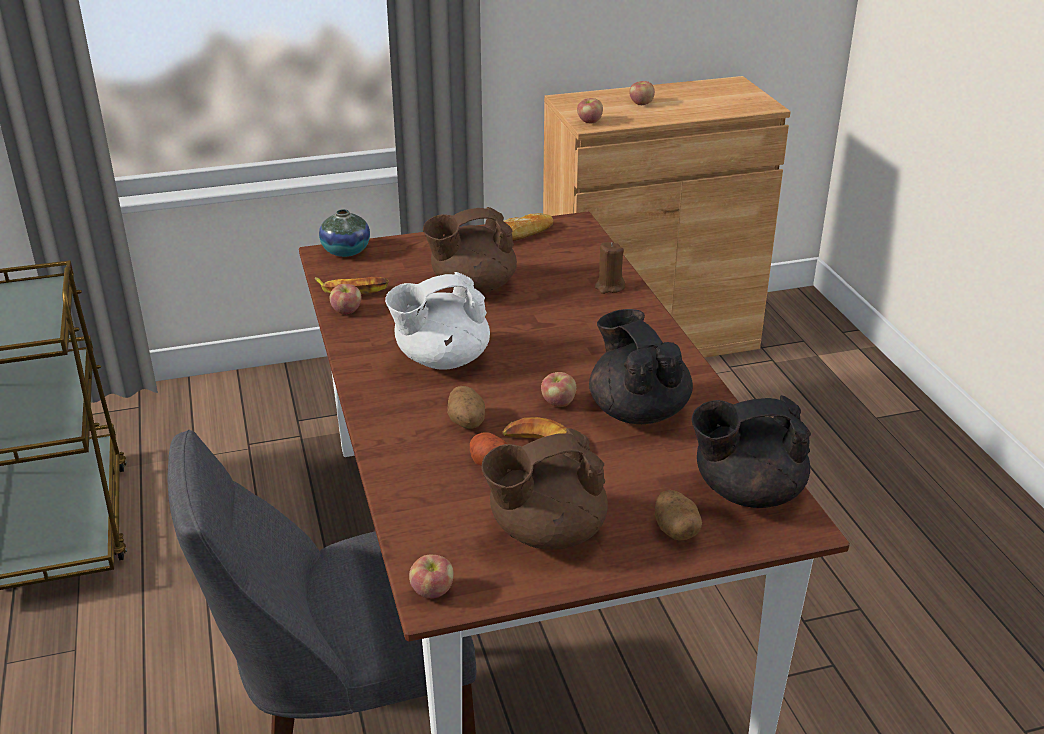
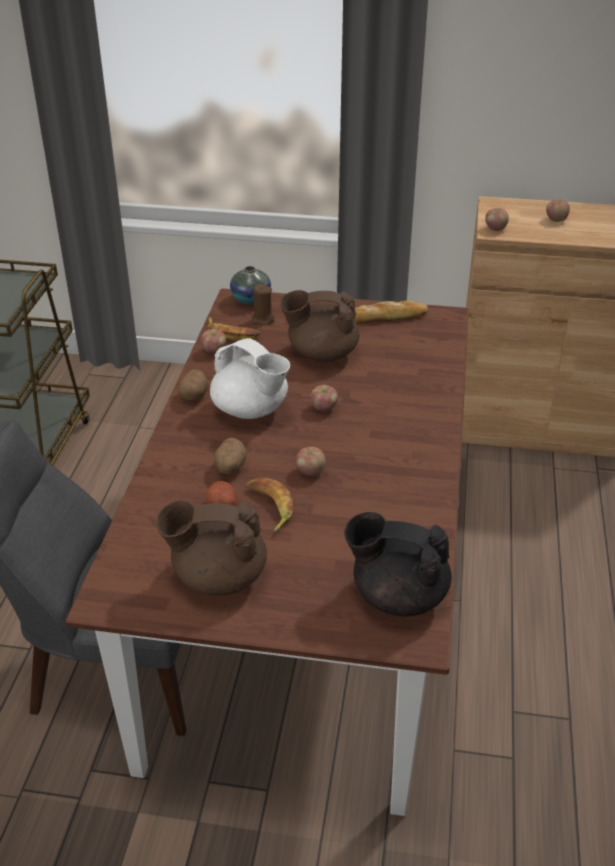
camera: 25 degrees right, 5 degrees up
(432, 591) = (105, 595): apple -> apple (324, 408)
(441, 360) = (251, 410): white teapot -> white teapot turned 135 degrees counterclockwise
(609, 287) = (430, 381): brown candle -> brown candle (262, 320)
(637, 410) = (366, 497): black teapot -> none
(675, 530) = (316, 608): potato -> potato (194, 395)

